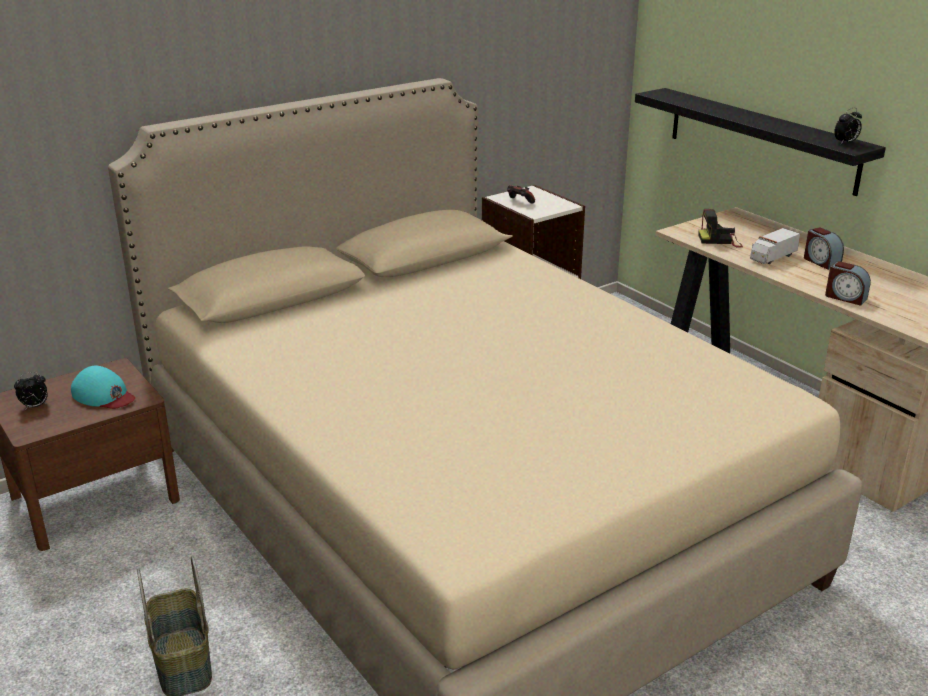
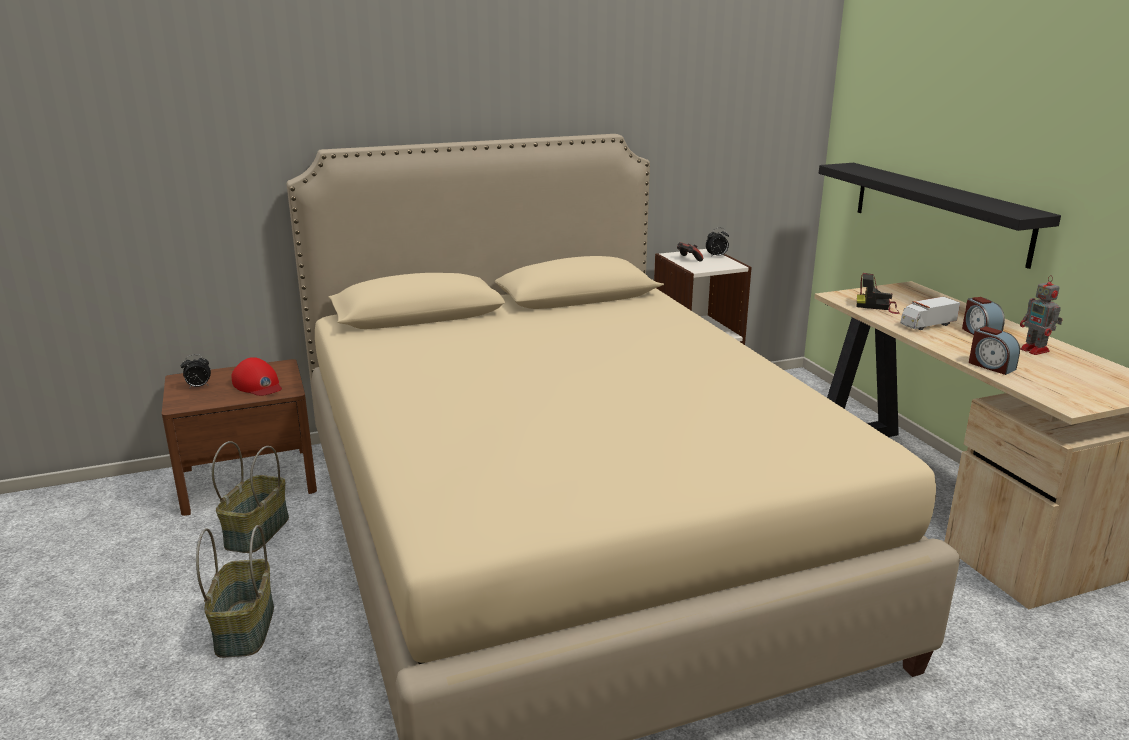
camera: 15 degrees right, 5 degrees down
(104, 395) = (258, 385): turquoise cap -> red cap
(137, 555) = (256, 531): none -> basket
(845, 143) = (1016, 209): alarm clock -> alarm clock (716, 256)
(874, 276) = (1035, 350): none -> toy robot

